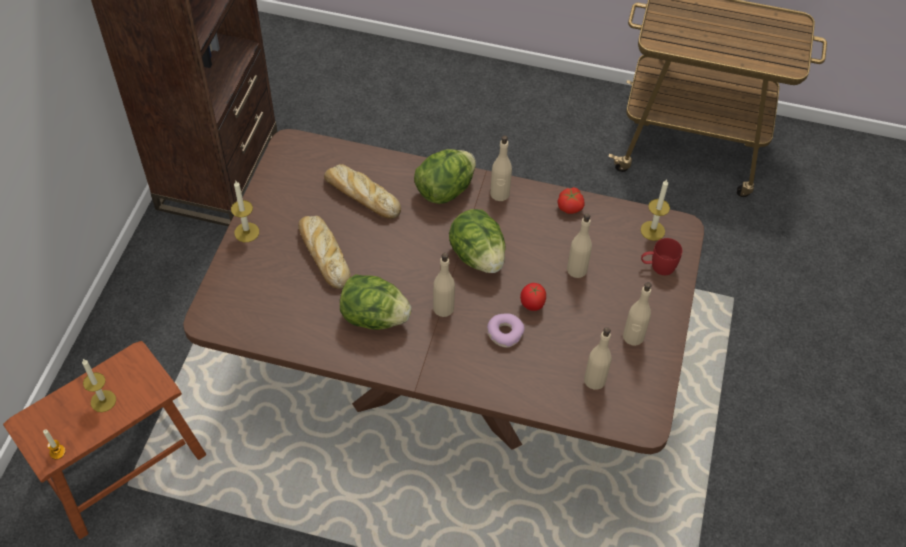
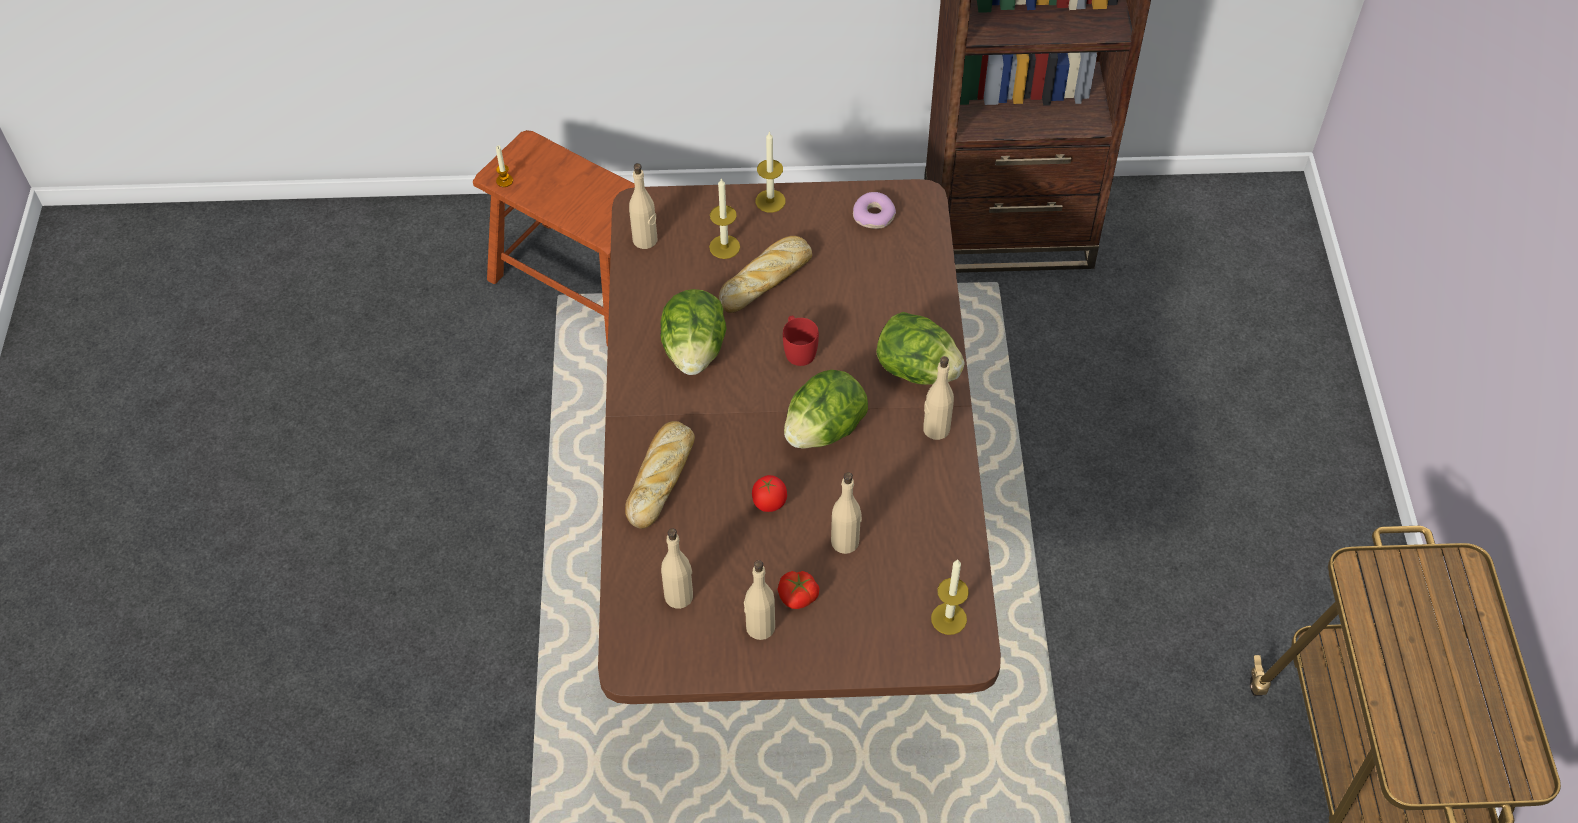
camera: 75 degrees right, 0 degrees up
(103, 401) = (574, 194): candle -> candle (724, 247)
(360, 195) = (870, 288): bread -> bread (661, 477)
(443, 308) = (732, 414): beige bottle -> beige bottle (645, 240)
(504, 333) = (717, 485): donut -> donut (874, 216)
(570, 206) = (949, 512): tomato -> tomato (798, 597)
(657, 266) = (888, 636): red mug -> red mug (798, 349)

